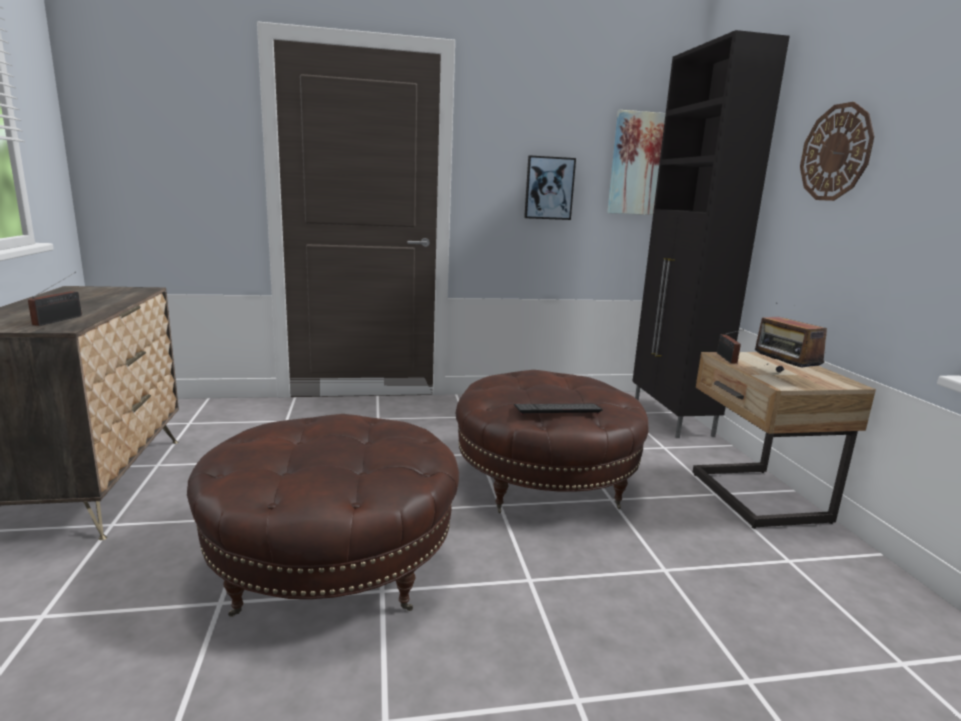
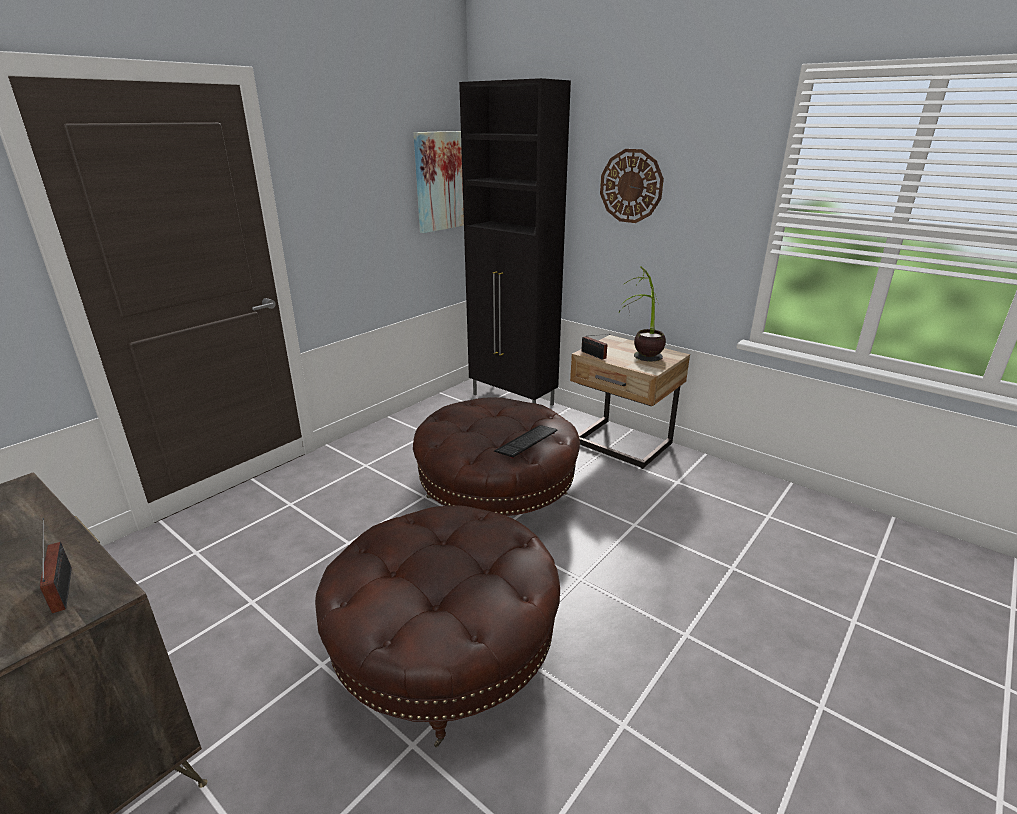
camera: 40 degrees left, 10 degrees up
(549, 188) = (370, 219): picture -> none
(782, 376) = (641, 361): radio -> potted plant

